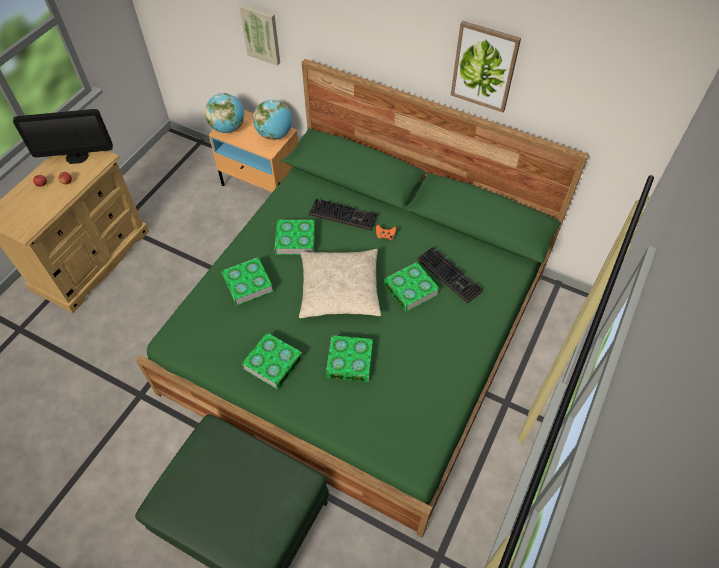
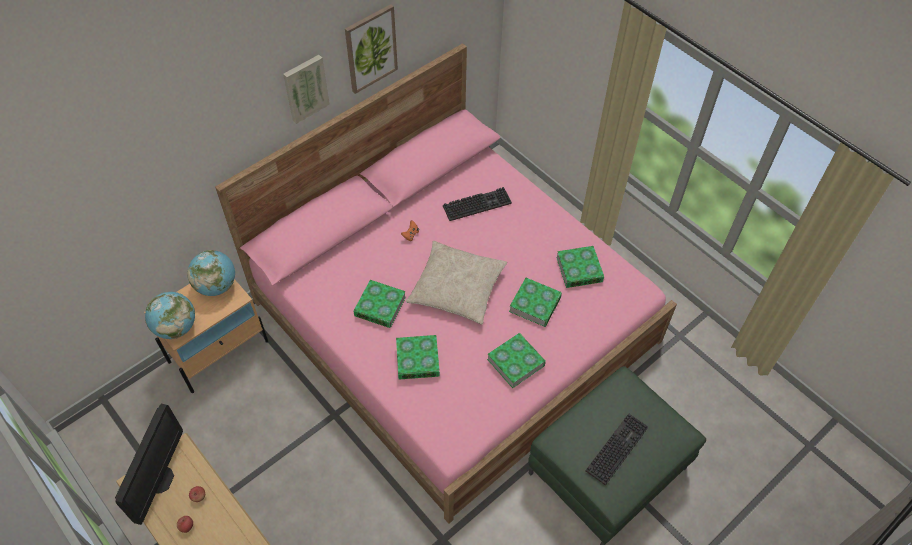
camera: 70 degrees left, 0 degrees up
(261, 34) = (156, 208): picture -> picture (305, 88)
(344, 214) = (368, 257): keyboard -> keyboard (616, 447)
(360, 332) = (455, 320): green bed -> pink bed
(410, 289) = (480, 236): book -> book (579, 269)

